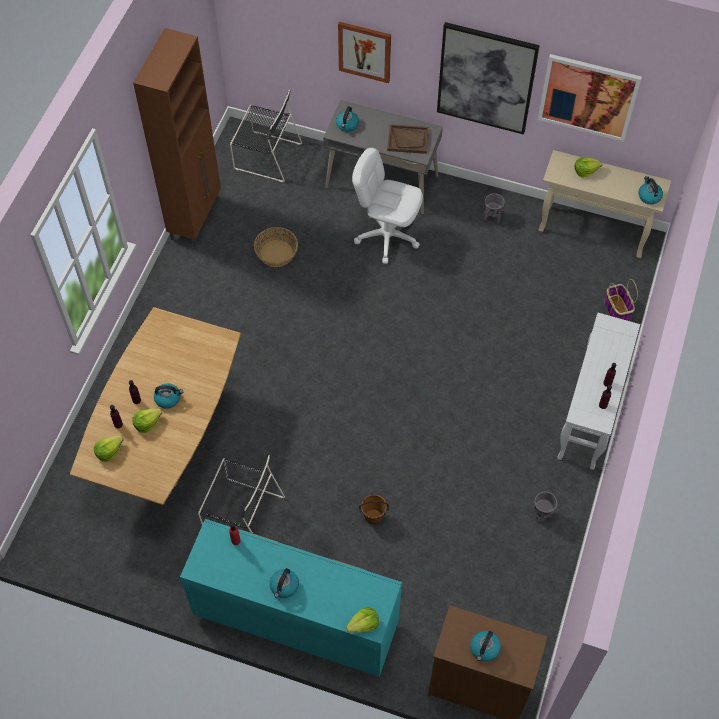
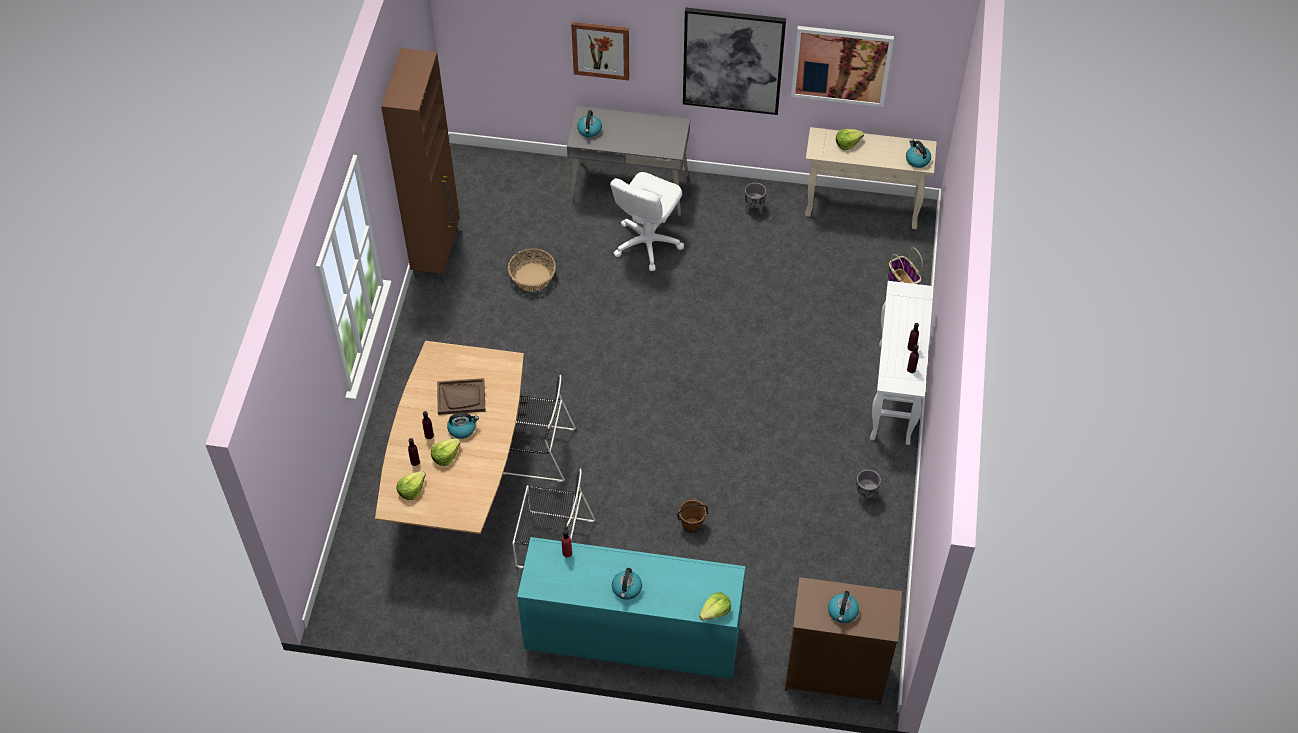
camera: 10 degrees left, 5 degrees down
(265, 155) = (499, 178): black chair -> black chair (534, 450)
(387, 236) = (647, 243): white office chair -> white office chair turned 75 degrees counterclockwise
(408, 140) = (657, 137): brown tray -> brown tray (461, 397)

